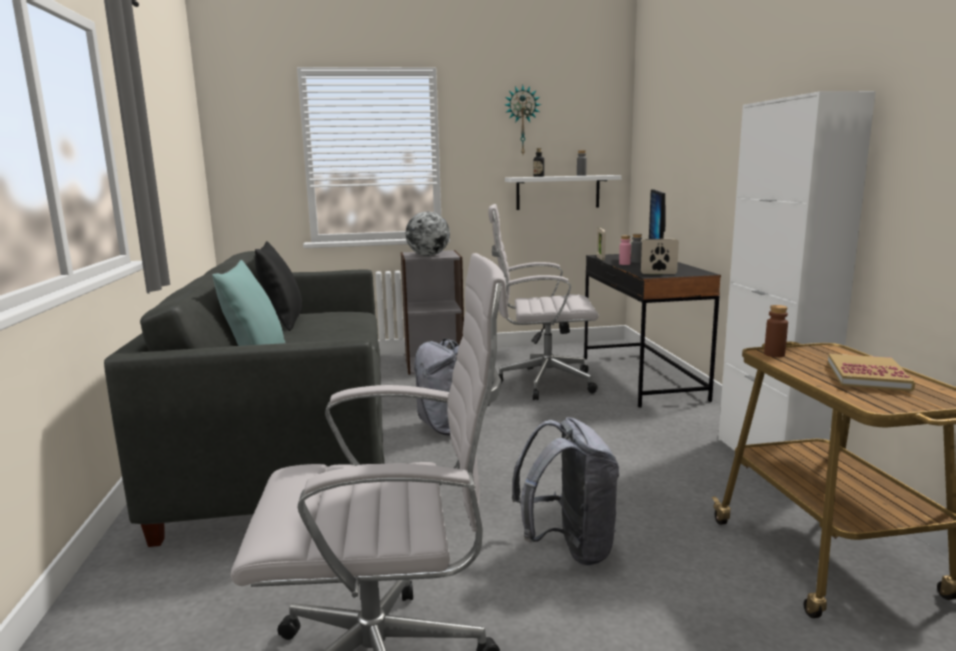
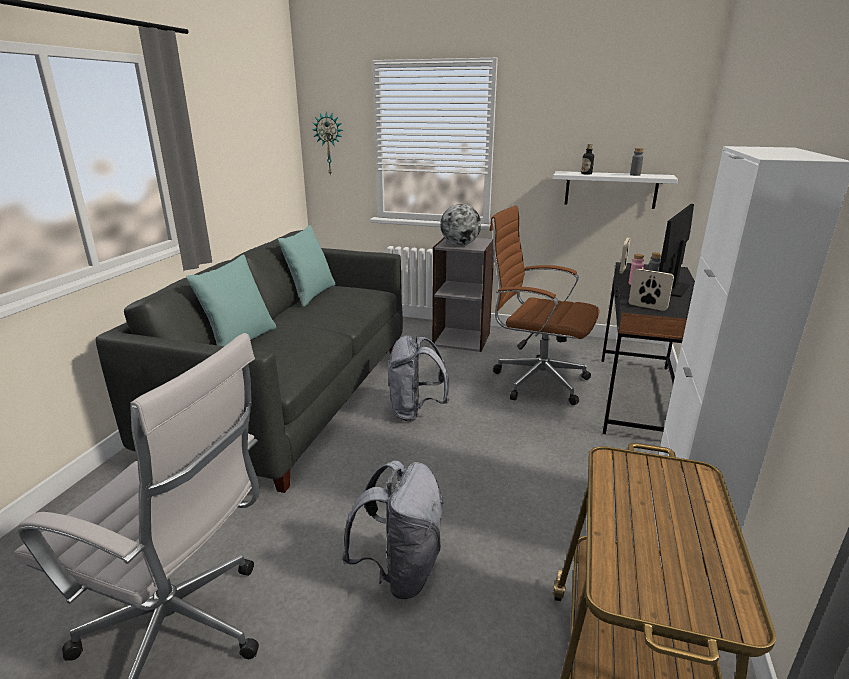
camera: 25 degrees right, 10 degrees up
(283, 322) = (311, 295): black pillow -> turquoise pillow
(522, 120) = (580, 113): wall clock -> wall clock (329, 144)
(541, 383) = (535, 381): white office chair -> brown office chair
(774, 354) = (619, 465): brown bottle -> none
(867, 376) = (673, 537): book -> none

